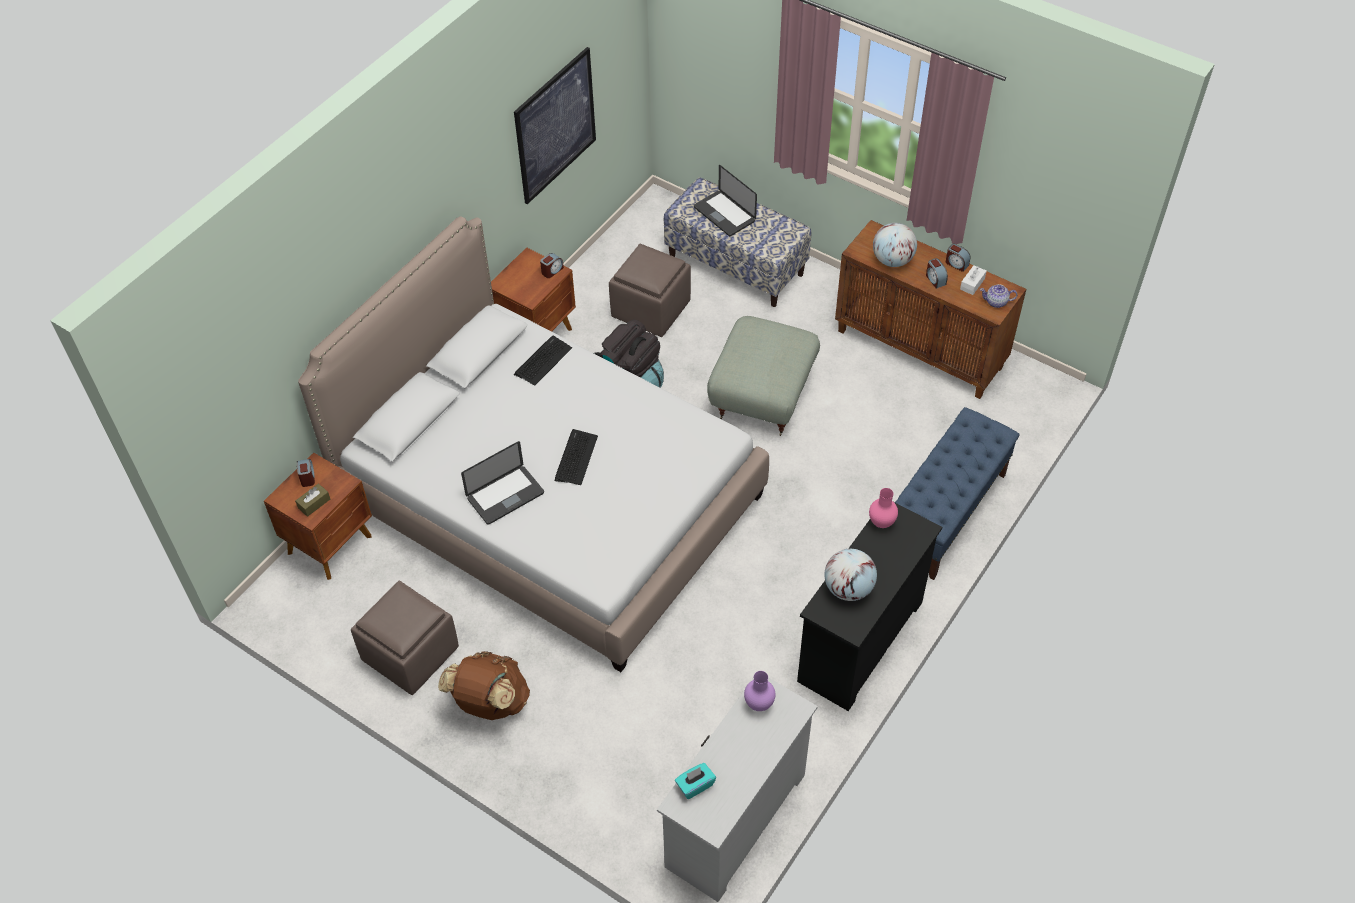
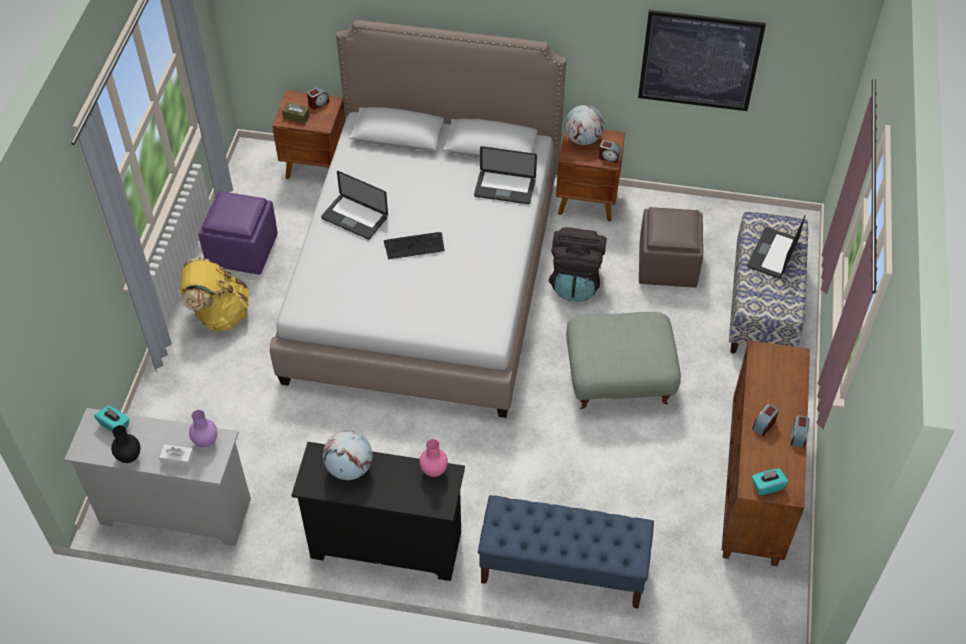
camera: 65 degrees right, 0 degrees up
(409, 654) = (242, 250): brown ottoman -> purple ottoman
(490, 703) = (219, 314): brown backpack -> yellow backpack
(543, 361) = (504, 188): keyboard -> laptop
(746, 782) = (129, 458): none -> black vase
(892, 260) = (766, 382): globe -> globe (582, 139)
(972, 284) = (778, 458): white tissue box -> white tissue box (178, 459)
(996, 302) = (767, 486): teapot -> turquoise tissue box

